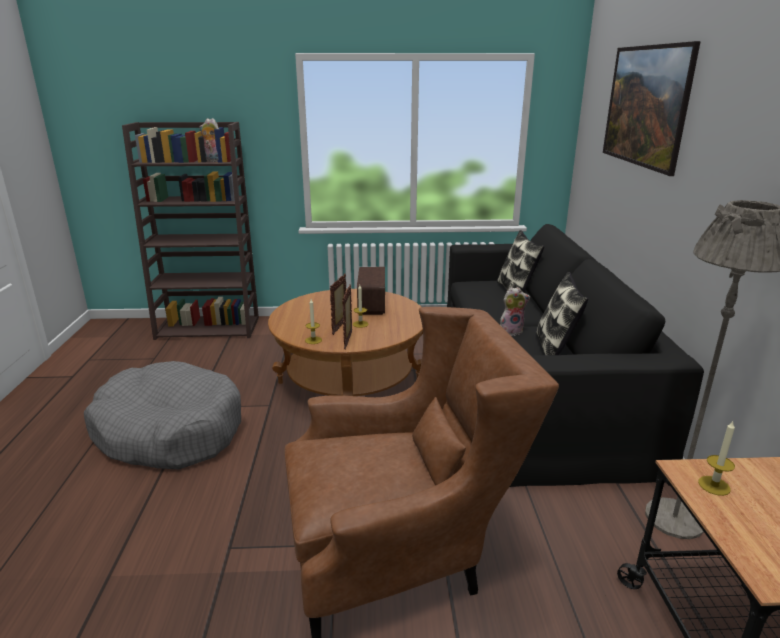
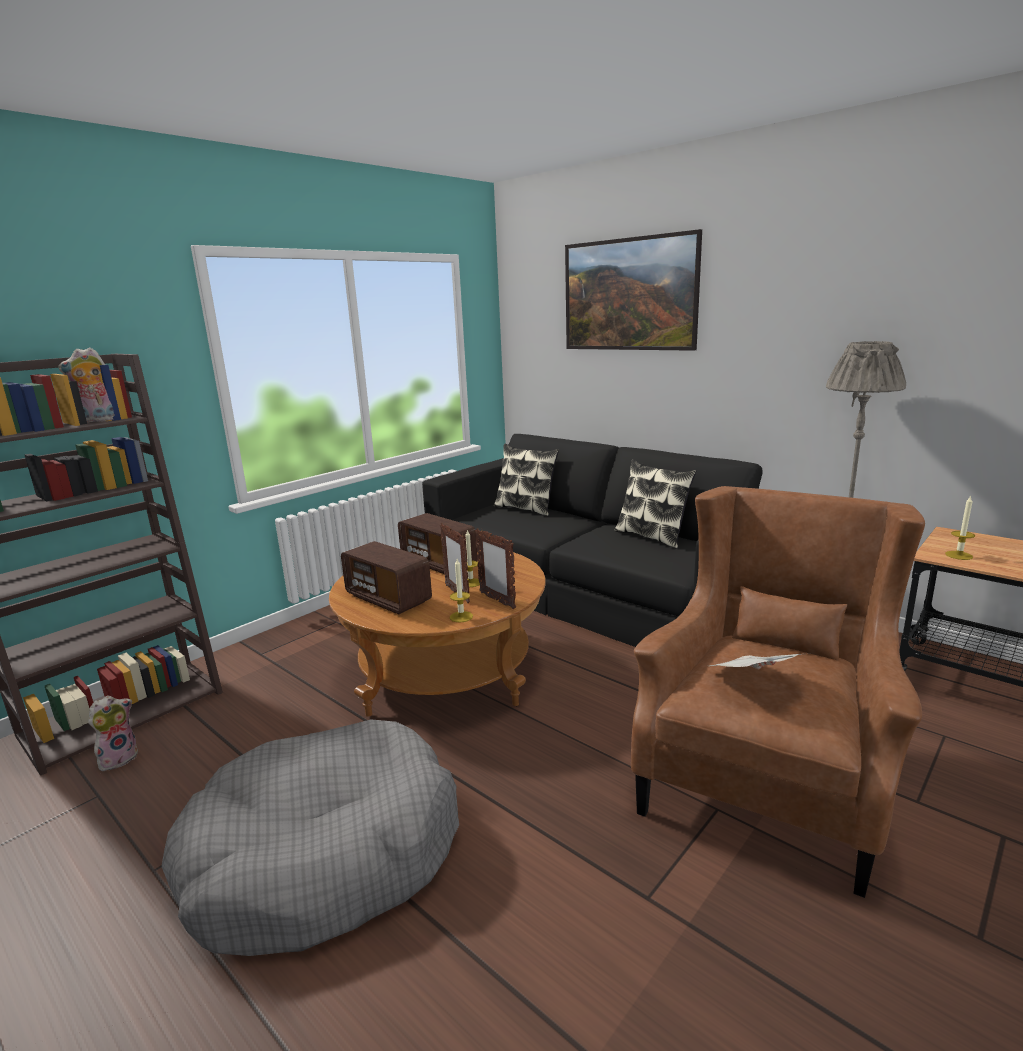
camera: 45 degrees left, 5 degrees down
(306, 314) = (388, 599): none -> radio
(348, 460) = (753, 682): none -> newspaper
(511, 331) = (592, 538): plush toy -> plush toy (119, 758)

